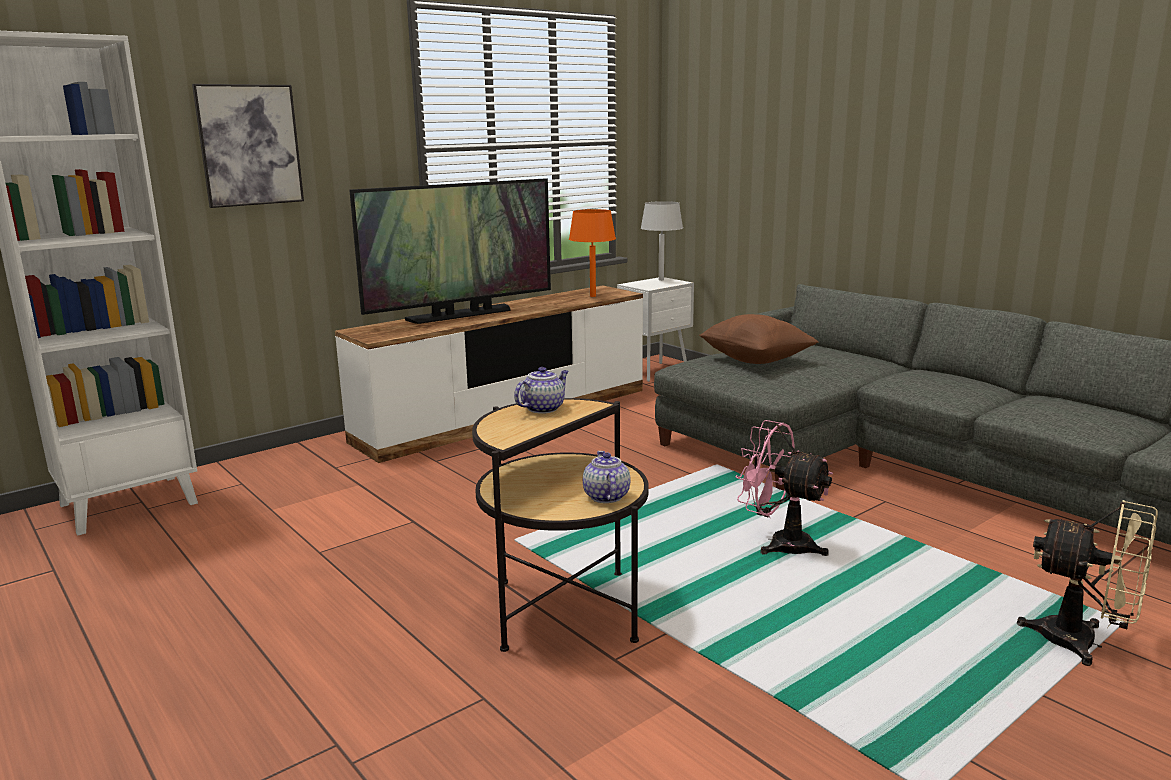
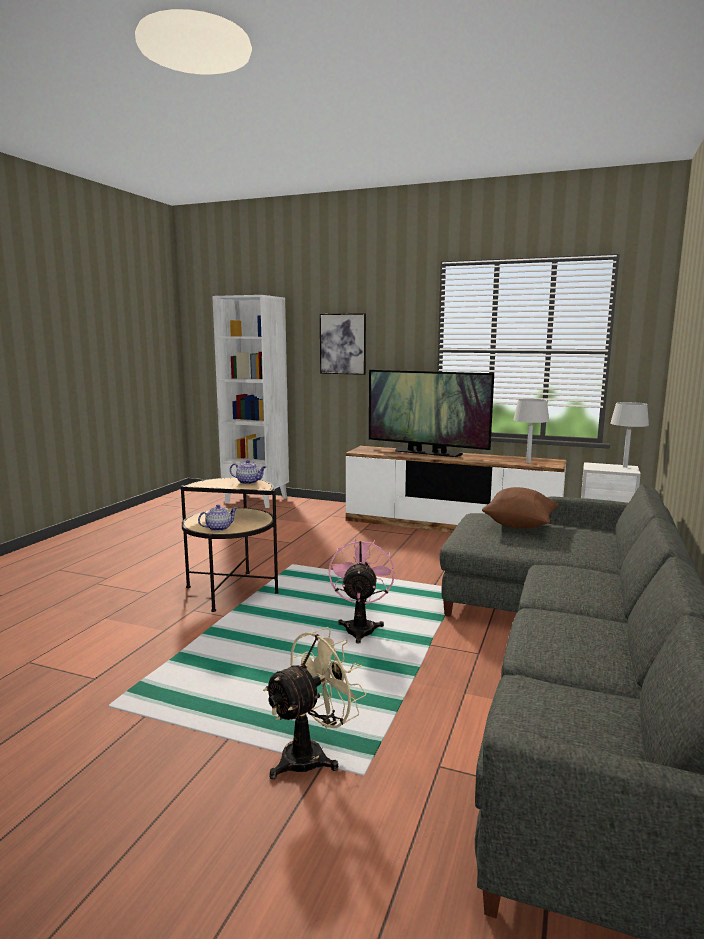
camera: 60 degrees right, 5 degrees down
(592, 296) = (528, 462): orange table lamp -> grey table lamp
(1083, 643) = (312, 755): beige fan -> beige fan turned 135 degrees counterclockwise

